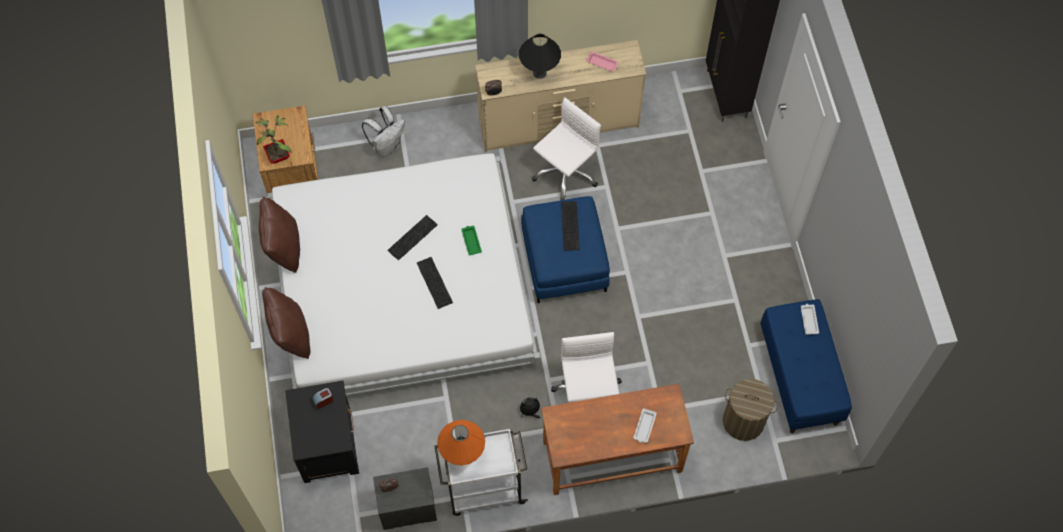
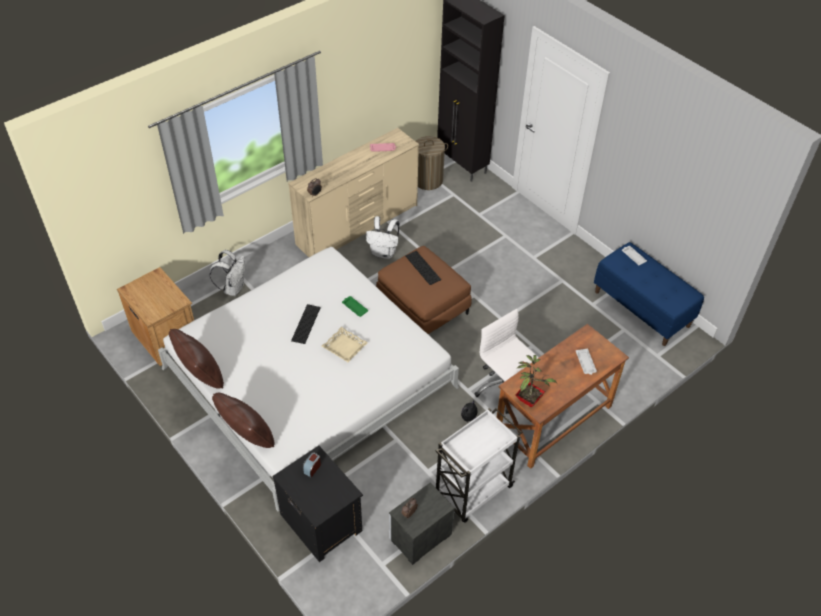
camera: 30 degrees left, 15 degrees down
(279, 156) = (159, 309): potted plant -> potted plant (529, 399)
(434, 282) = (345, 347): keyboard -> beige tray
(462, 454) = (462, 447): orange table lamp -> none
(539, 72) = (341, 170): black table lamp -> none
(564, 260) = (422, 307): blue ottoman -> brown ottoman
(565, 173) = (384, 253): white office chair -> white backpack
(743, 421) = (627, 353): laundry basket -> laundry basket (428, 180)

